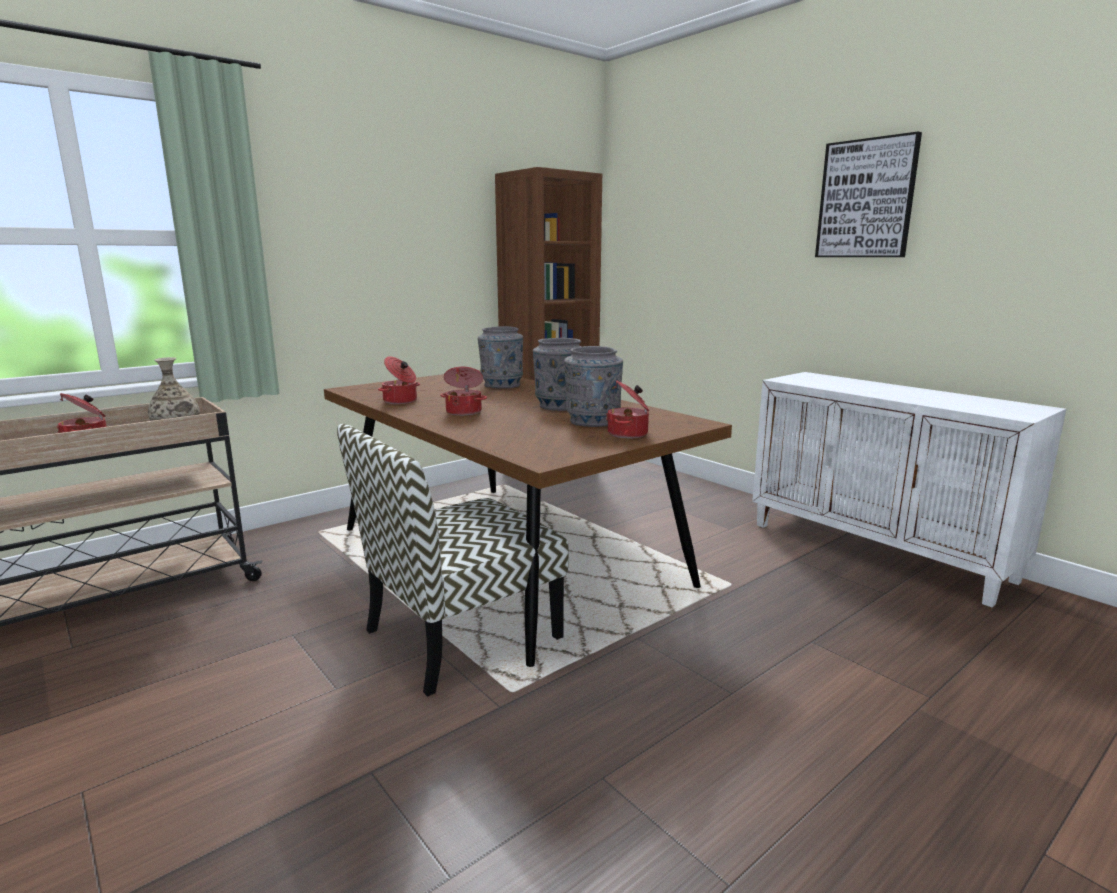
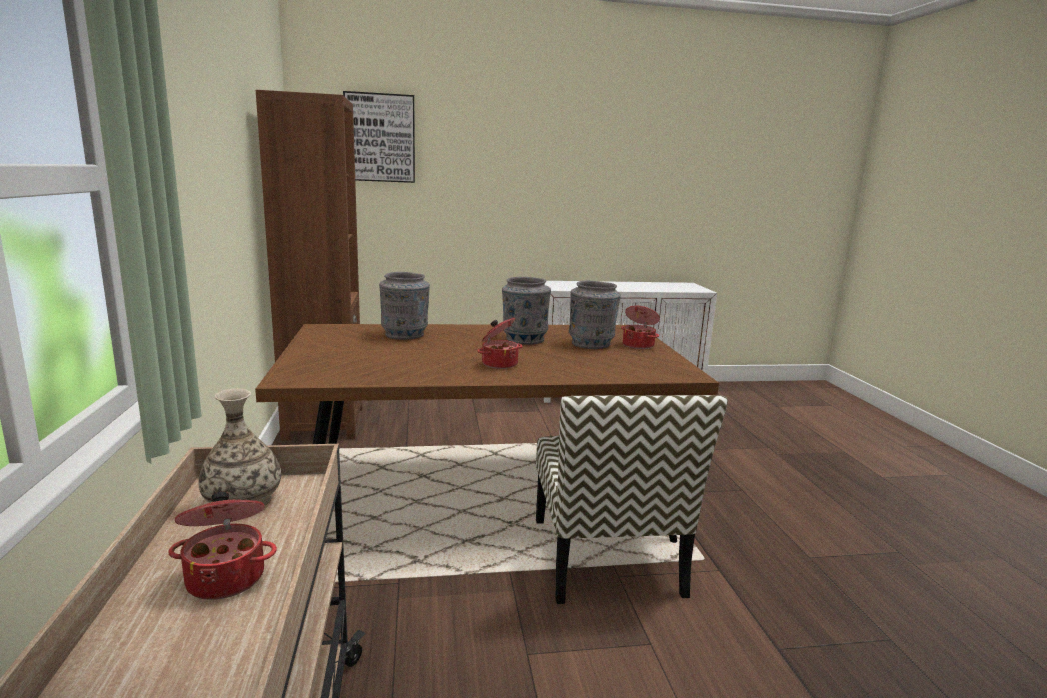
camera: 60 degrees left, 0 degrees up
(400, 401) = (408, 372): cooking pot -> none
(866, 199) = (573, 154): picture -> picture (380, 138)

